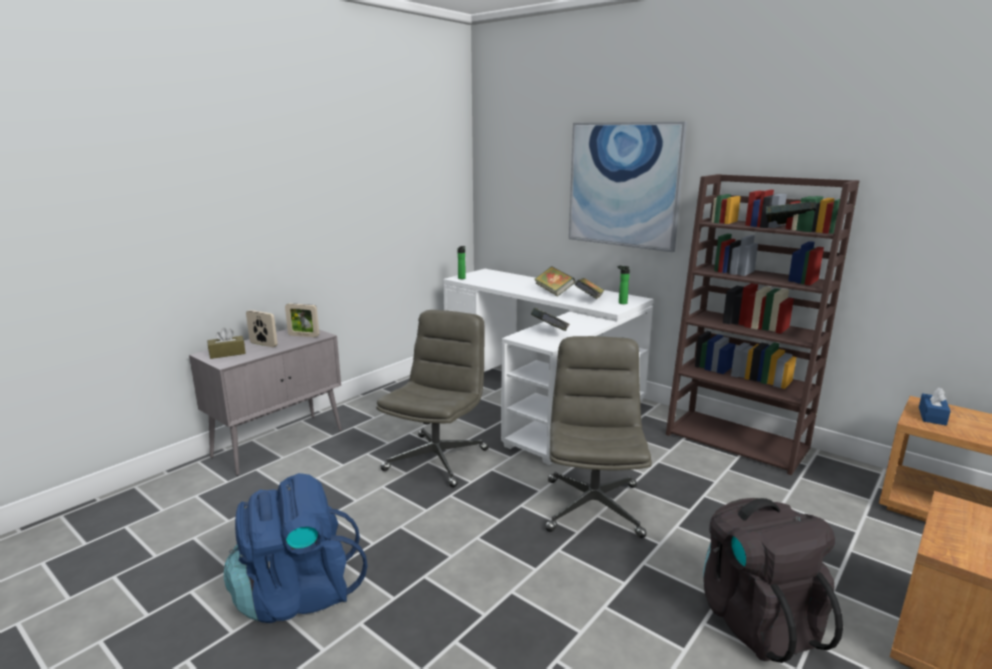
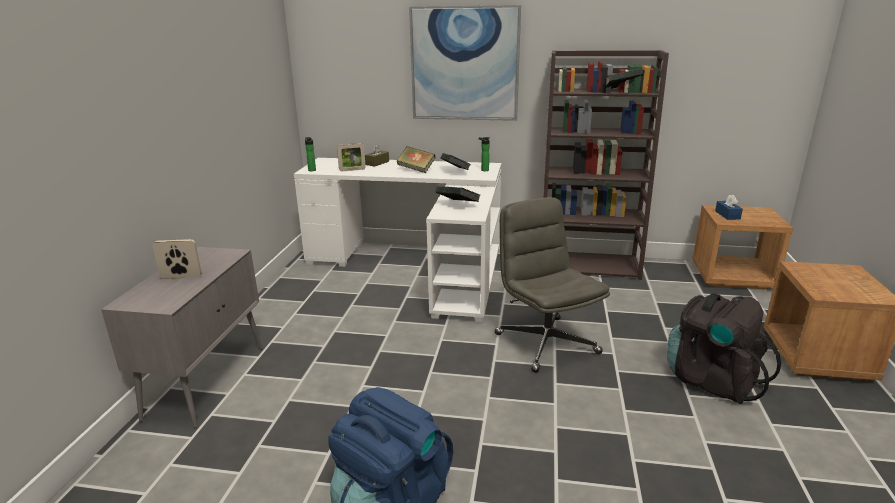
camera: 30 degrees left, 5 degrees up
(227, 353) = (151, 296): brown tissue box -> brown tissue box (377, 163)
(303, 335) = (214, 258): picture frame -> picture frame (352, 170)
(437, 459) = (385, 346): grey office chair -> none

